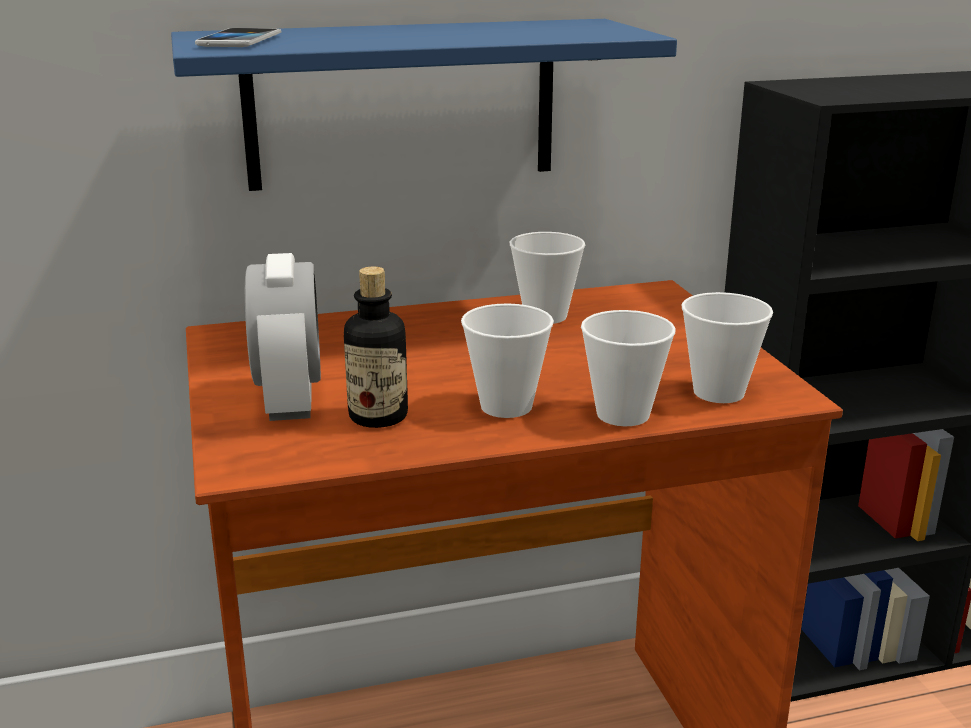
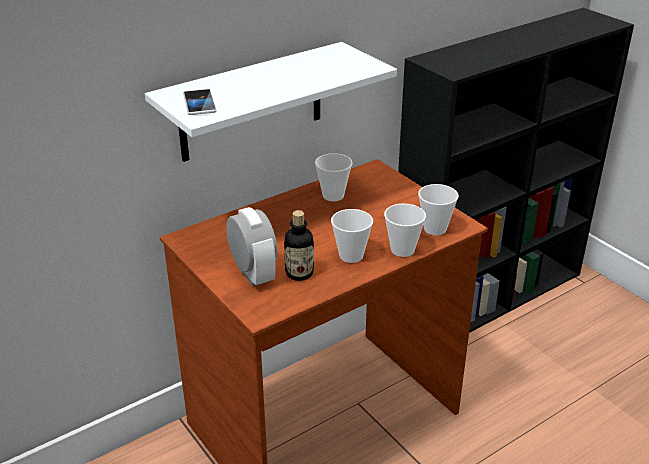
camera: 20 degrees left, 10 degrees up
(401, 104) = (251, 102): blue shelf -> white shelf

